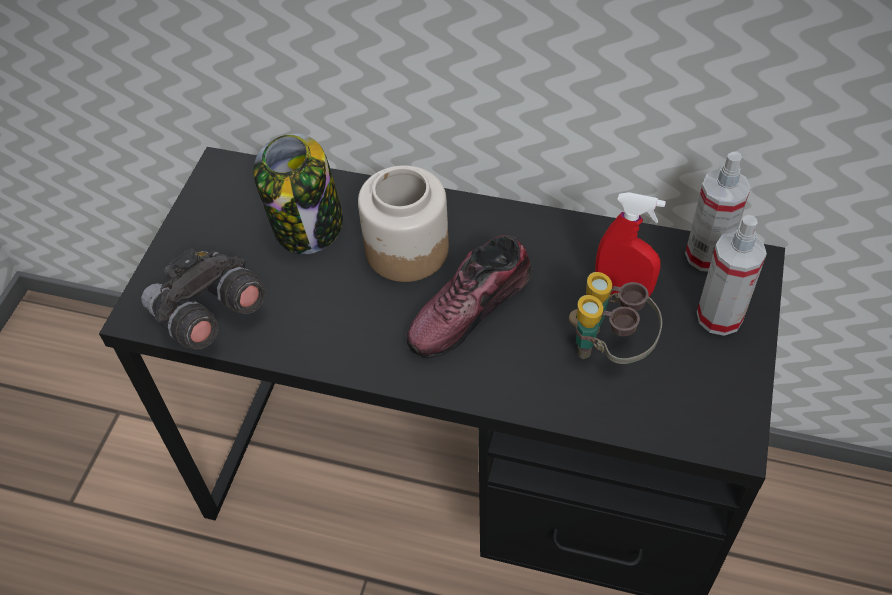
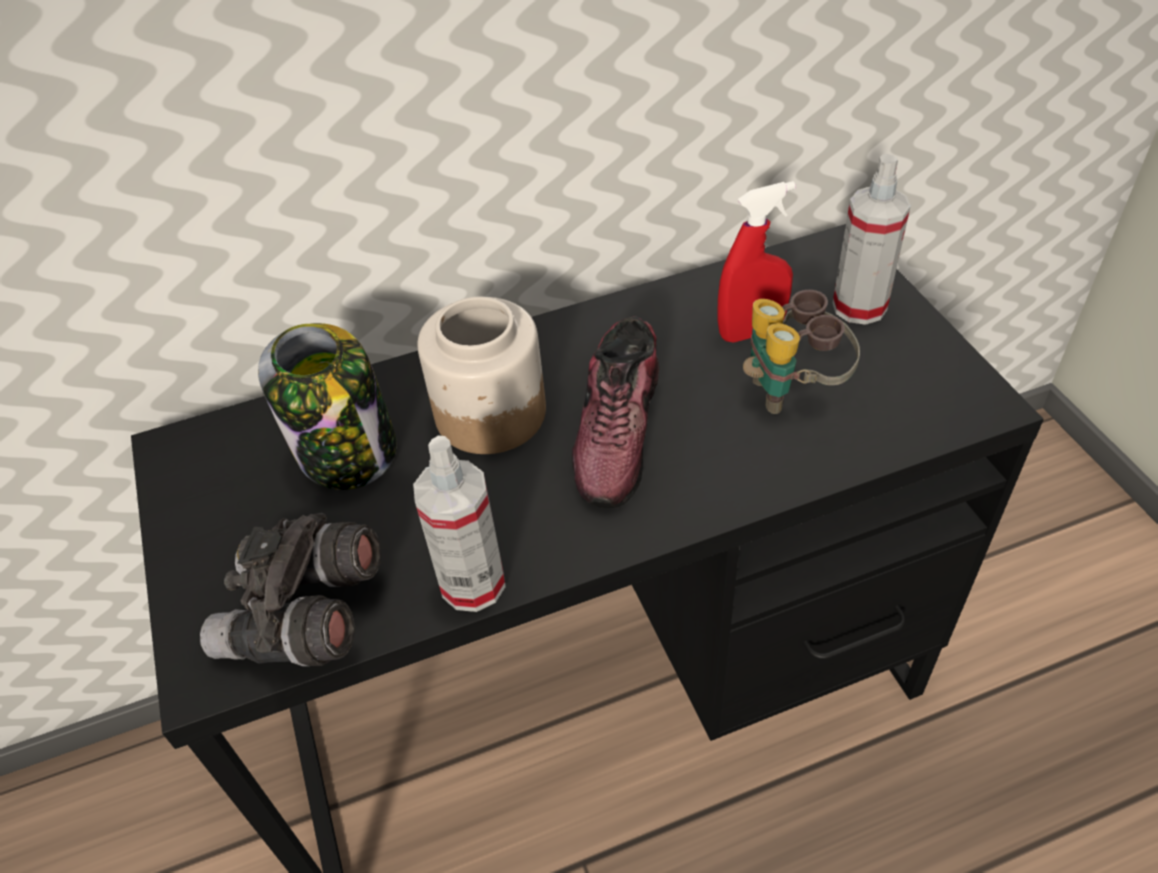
camera: 35 degrees left, 5 degrees down
(707, 255) = (793, 262): spray bottle -> spray bottle (473, 583)

